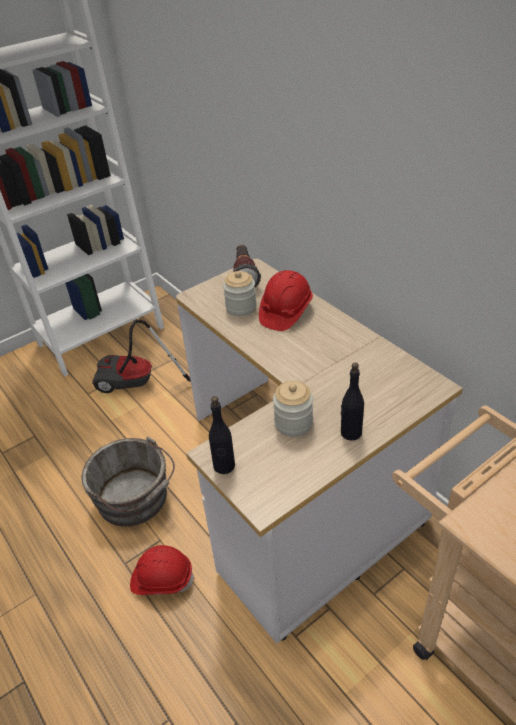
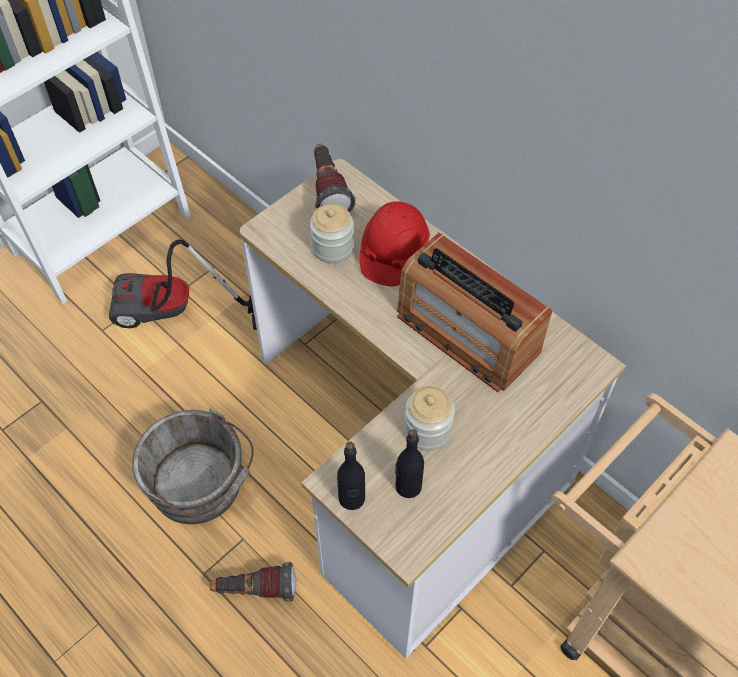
camera: 10 degrees left, 15 degrees up
(162, 579) = (255, 590): red hard hat -> flashlight
(334, 362) = (466, 333): none -> radio
(350, 432) = (498, 440): black bottle -> black bottle (408, 486)

